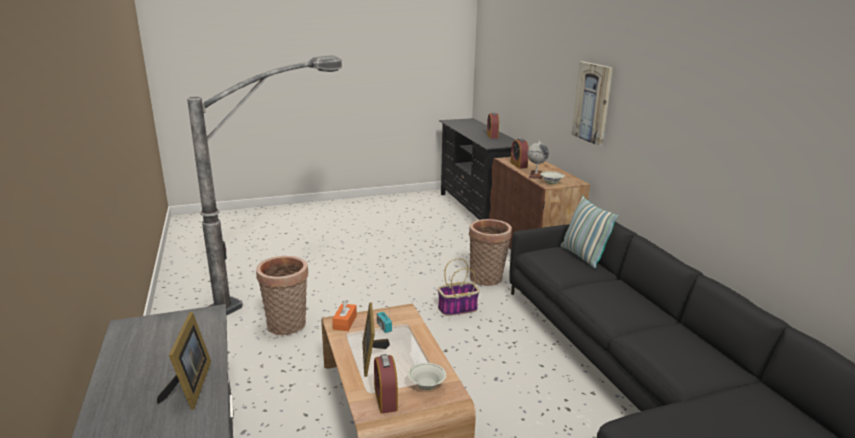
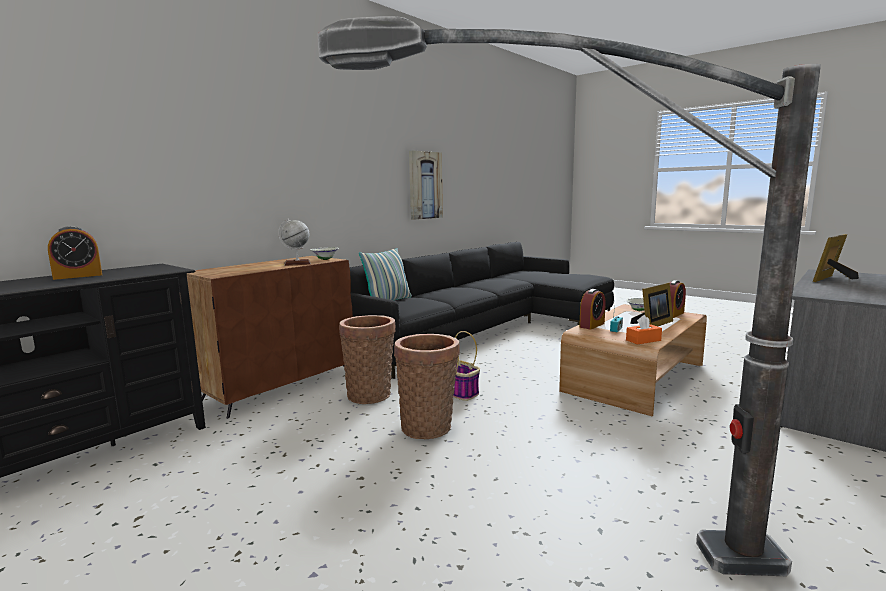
camera: 120 degrees left, 10 degrees down
(287, 326) = (651, 468): basket -> basket (428, 426)
(518, 165) = (250, 270): alarm clock -> alarm clock (592, 325)
(592, 103) = (288, 166): picture -> picture (425, 185)

